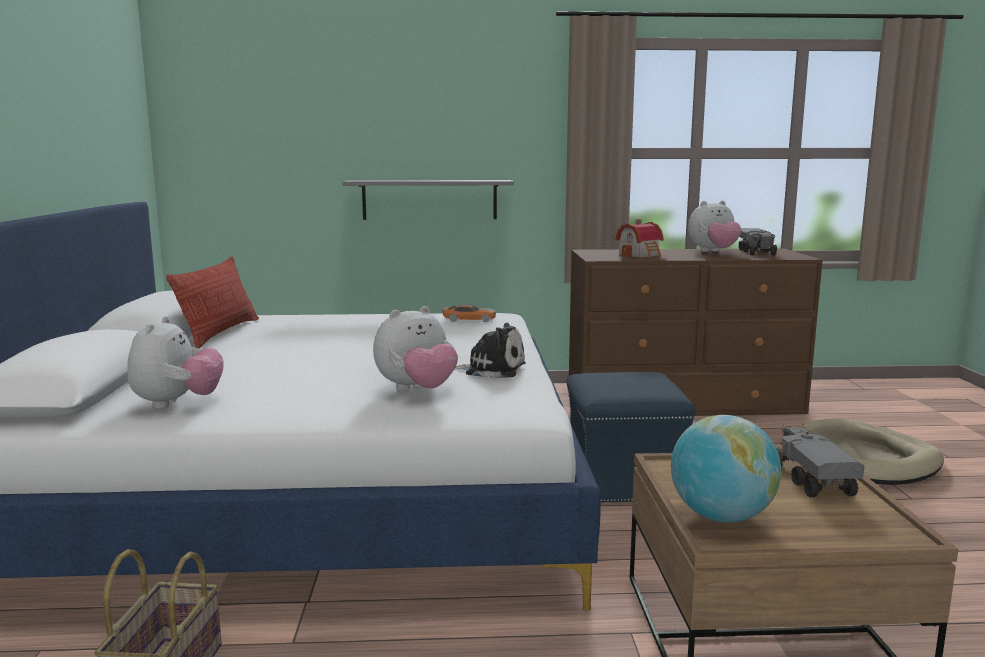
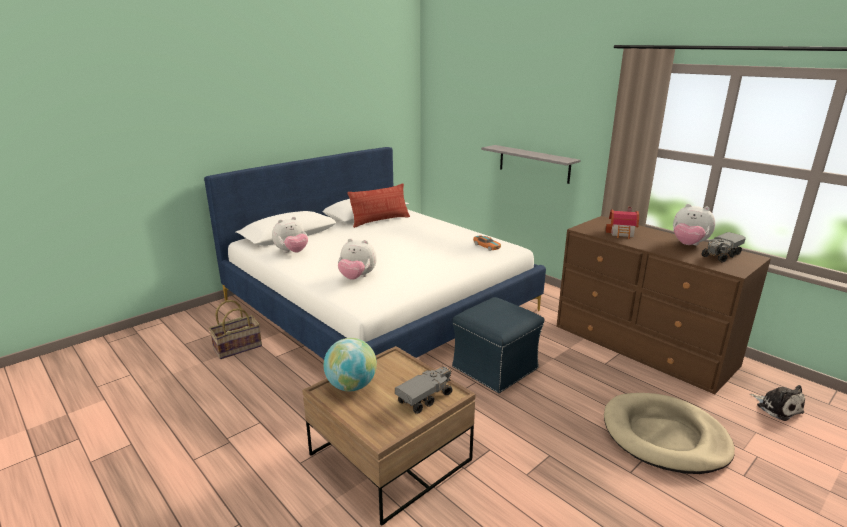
camera: 50 degrees right, 10 degrees up
(491, 369) = (410, 279): plush toy -> plush toy (777, 407)

